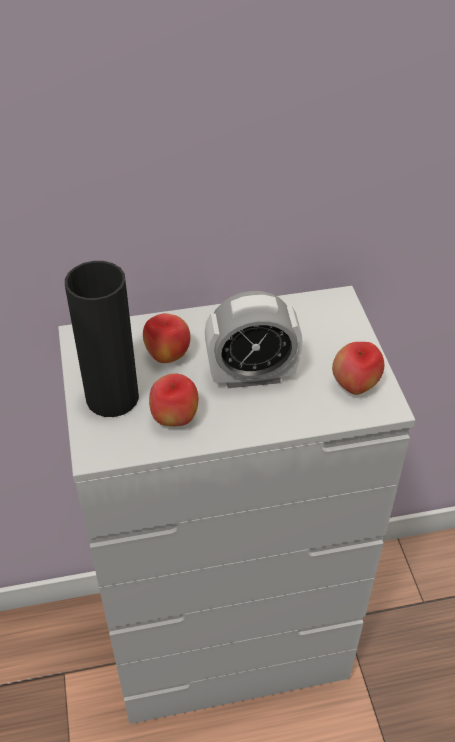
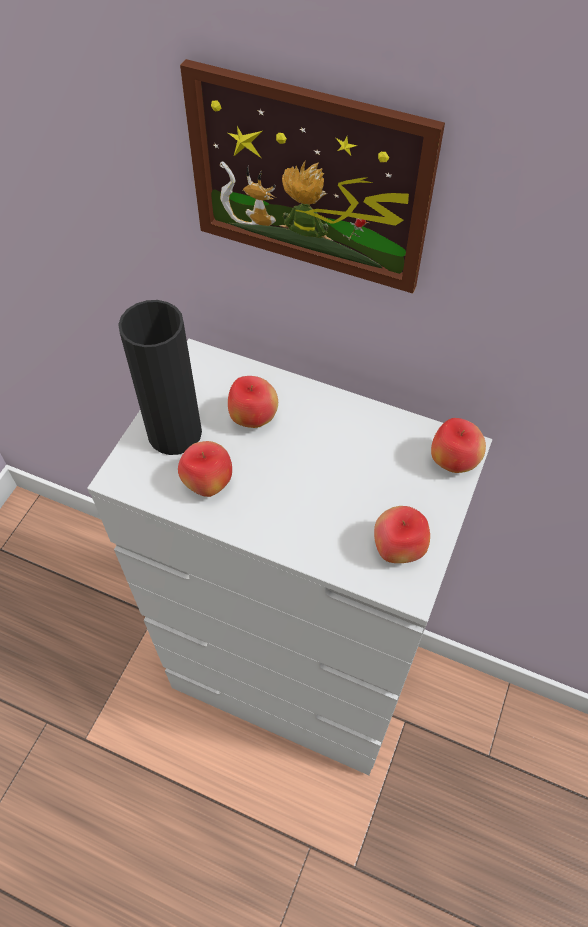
camera: 35 degrees right, 10 degrees up
(160, 119) = (308, 180): none -> picture
(252, 376) = (310, 481): alarm clock -> none
(340, 312) = (452, 462): none -> apple

